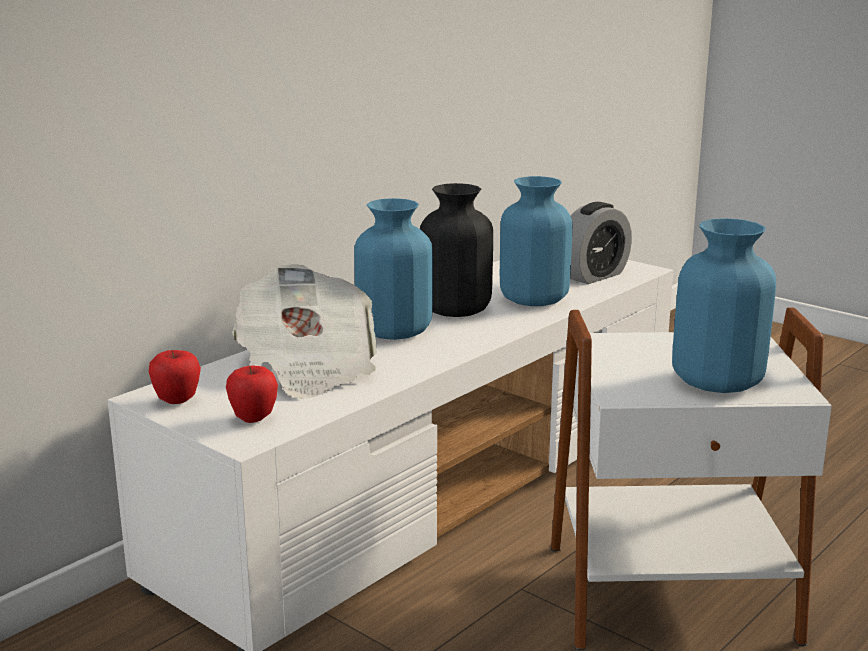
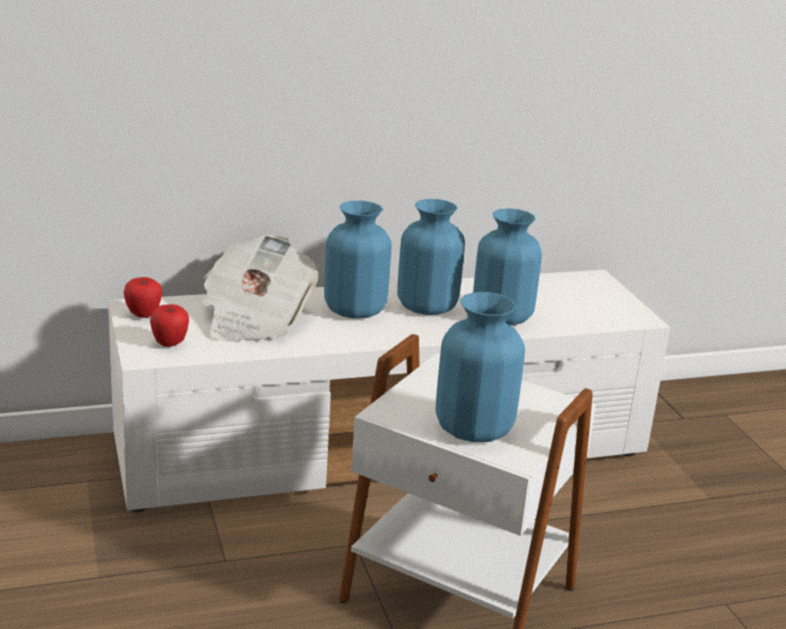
camera: 30 degrees right, 5 degrees up
(455, 310) = (427, 307): black vase -> blue vase
(593, 276) = (587, 311): alarm clock -> none

